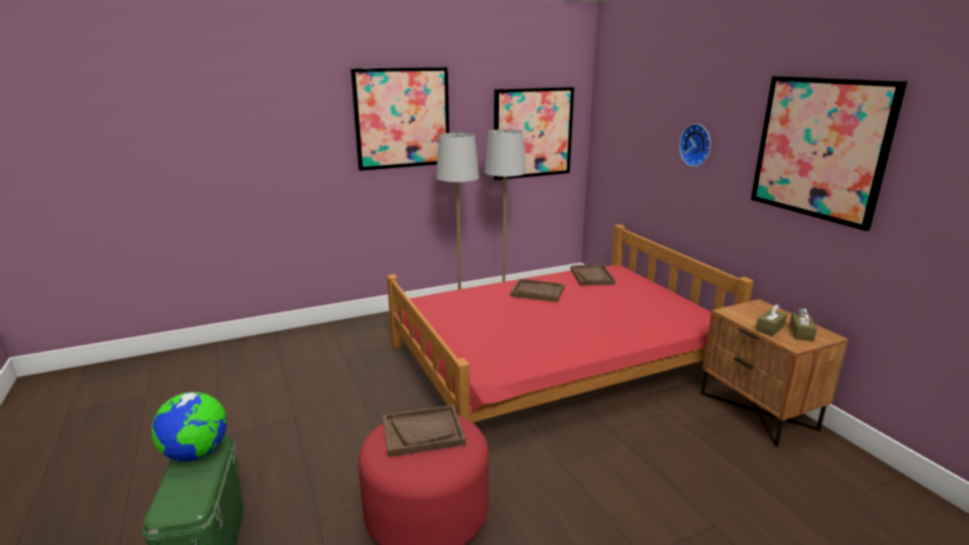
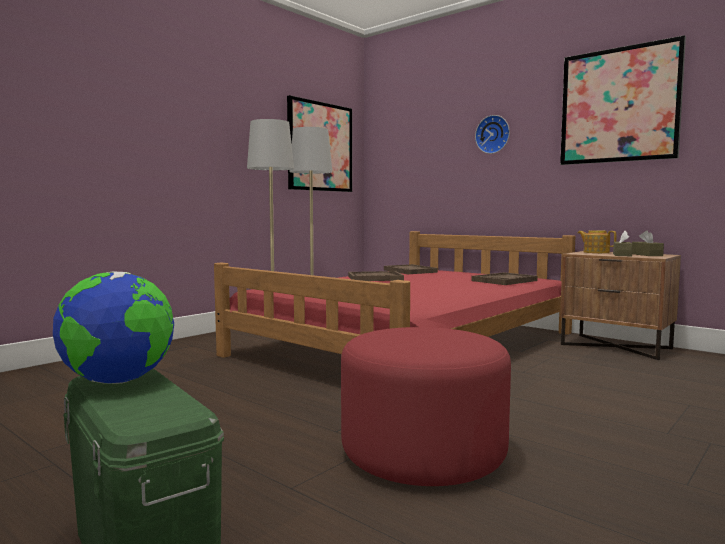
camera: 25 degrees left, 15 degrees down
(402, 118) = (202, 107): picture -> none
(423, 432) = (413, 334): brown tray -> brown tray (504, 281)
(758, 310) = (595, 252): none -> teapot

